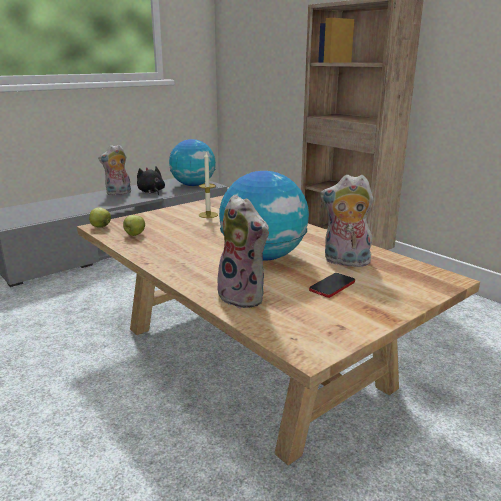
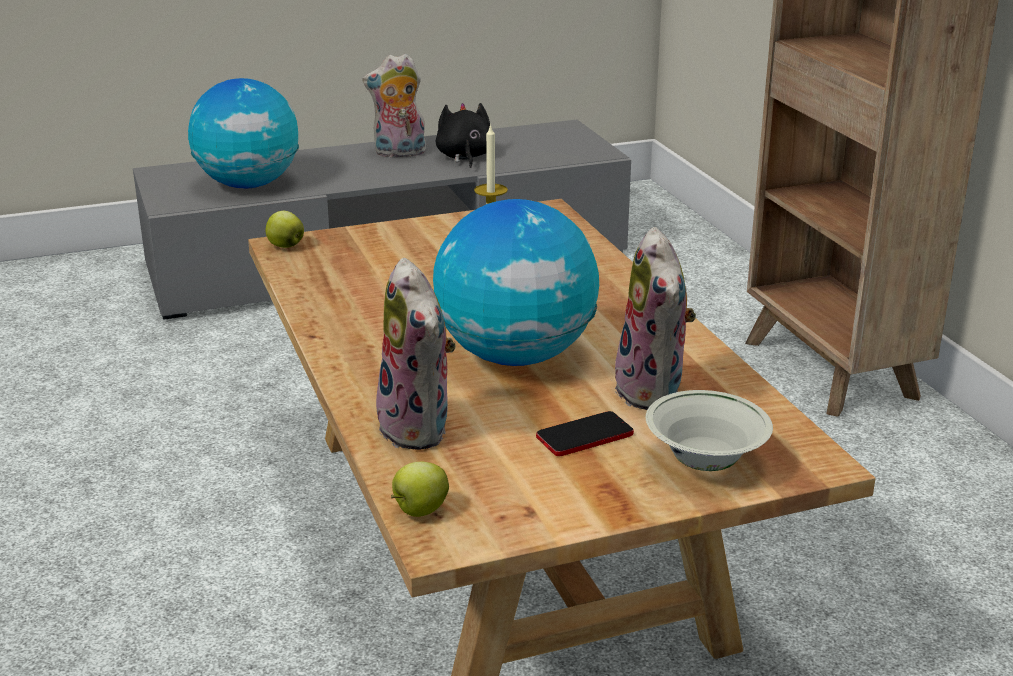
camera: 20 degrees right, 5 degrees up
(134, 235) = (330, 273): apple -> apple (419, 511)
(193, 185) = (560, 149): globe -> globe (248, 185)
(345, 262) = (654, 392): plush toy -> plush toy turned 135 degrees counterclockwise
(401, 288) = (704, 462): none -> white bowl

